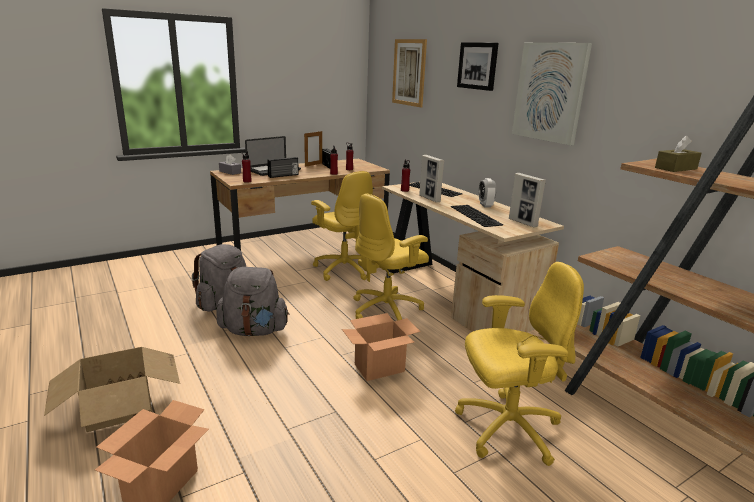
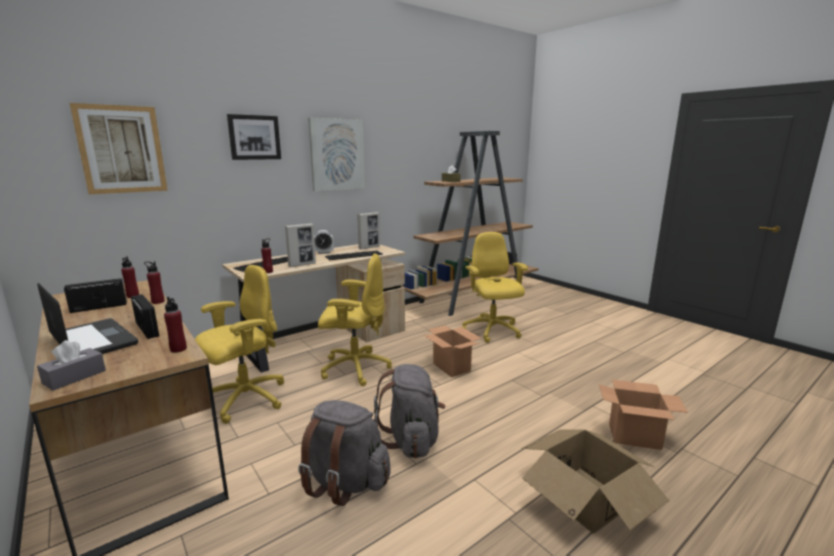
camera: 95 degrees left, 5 degrees down
(313, 165) = (70, 318): picture frame -> none
(387, 309) = (354, 368): yellow office chair -> yellow office chair turned 45 degrees counterclockwise

